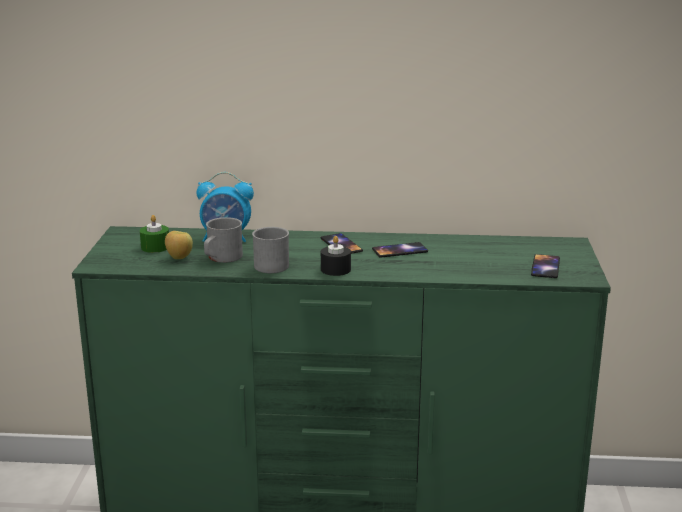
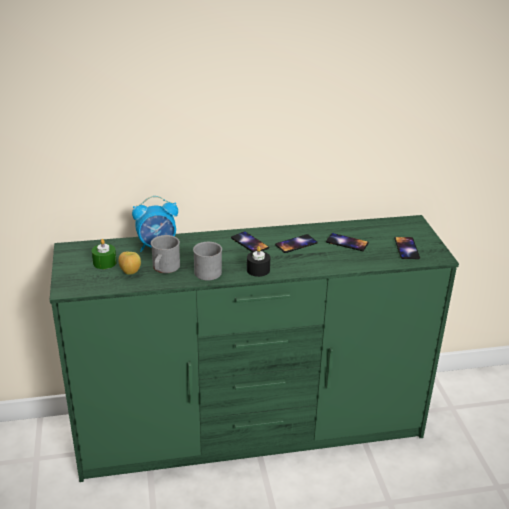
camera: 15 degrees left, 10 degrees up
(468, 255) = (347, 242): none -> phone

